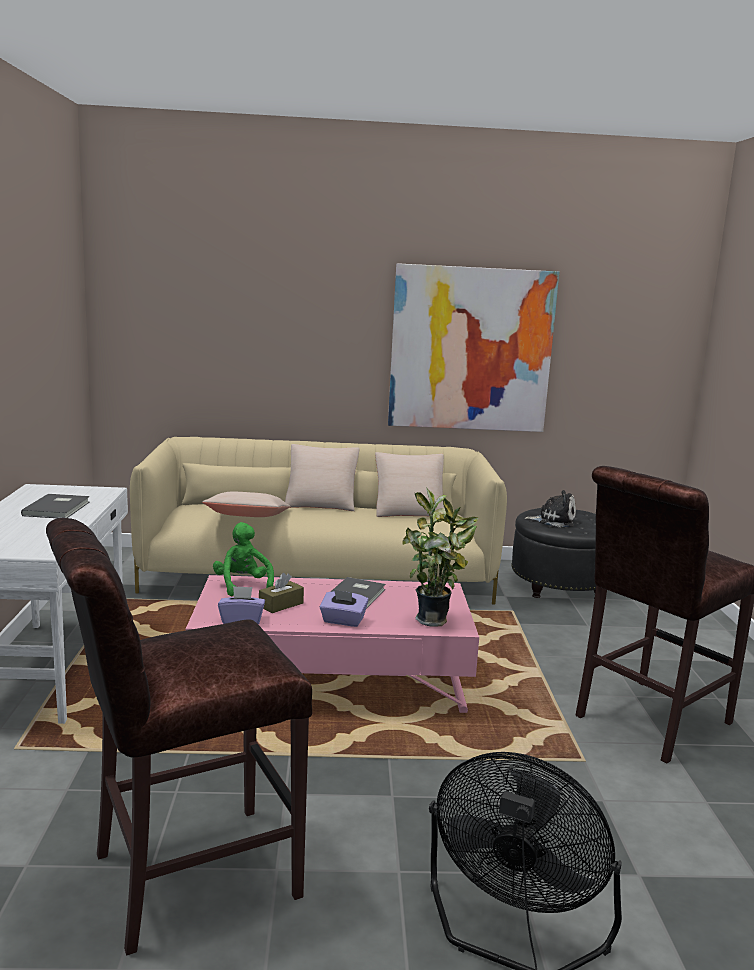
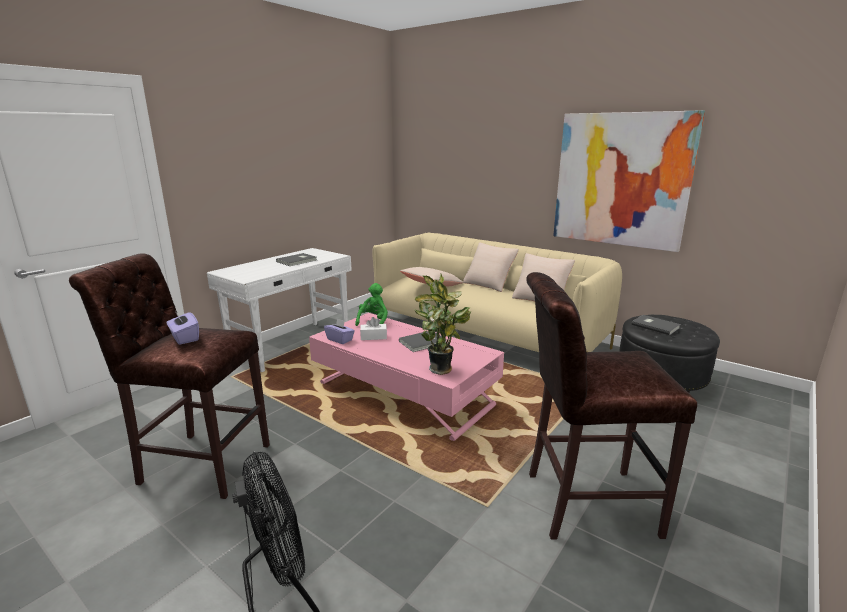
camera: 40 degrees right, 5 degrees up
(281, 605) = (373, 337): brown tissue box -> white tissue box
(343, 621) = (389, 355): purple tissue box -> purple tissue box (184, 338)
(553, 520) = (655, 326): plush toy -> grey book

